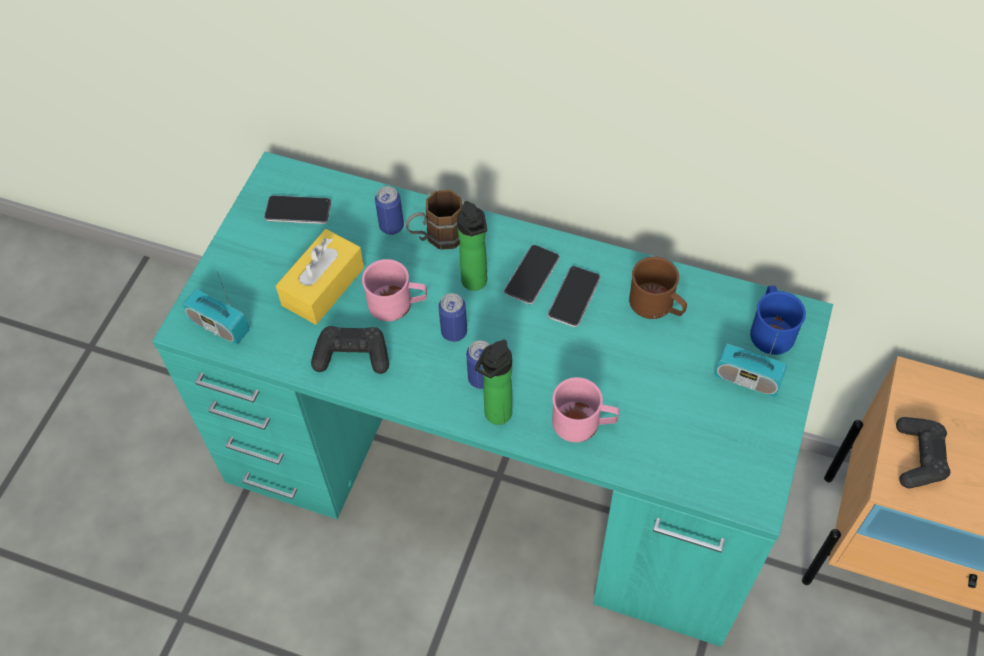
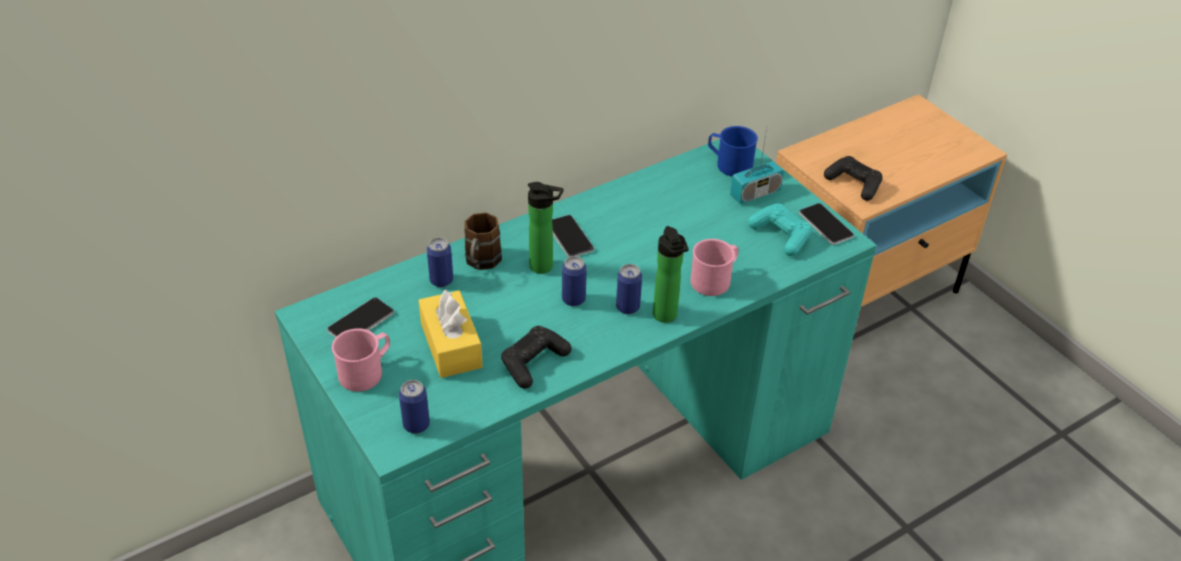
camera: 55 degrees left, 15 degrees down
(219, 326) = (416, 425): radio -> can
(397, 304) = (515, 314): pink mug -> pink mug (366, 371)
(574, 297) = (610, 228): phone -> phone (825, 225)
(657, 305) = (659, 198): brown mug -> none
(704, 439) = (780, 235): none -> turquoise game controller

